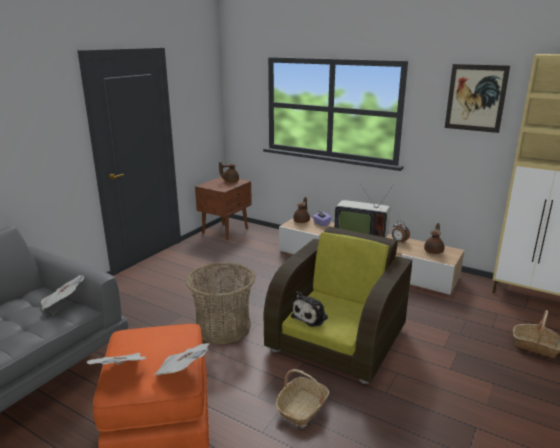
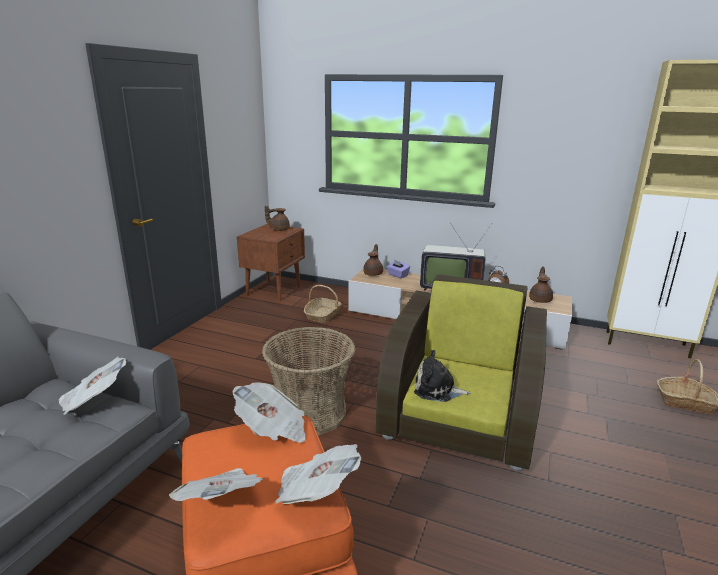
camera: 10 degrees left, 0 degrees up
(170, 331) = (273, 429): none -> newspaper
(302, 408) = (453, 514): basket -> basket (323, 315)
(311, 317) = (437, 390): plush toy -> plush toy turned 75 degrees clockwise
(475, 98) = (586, 117): picture -> none

